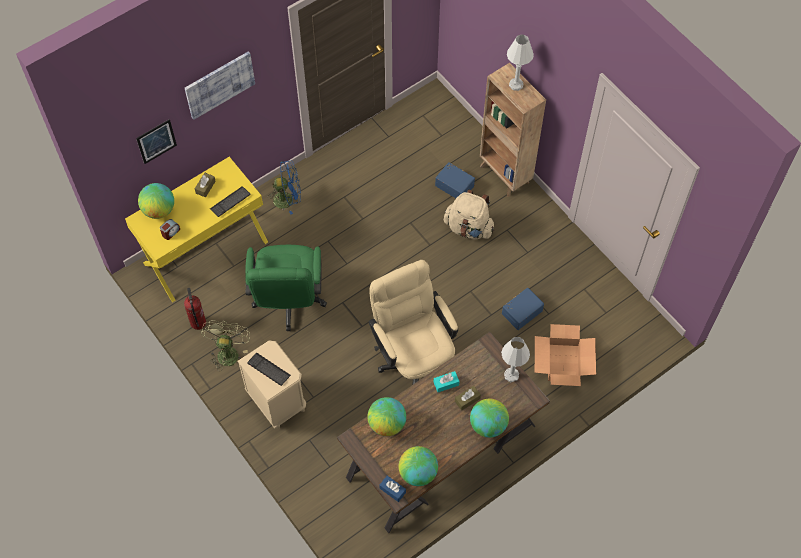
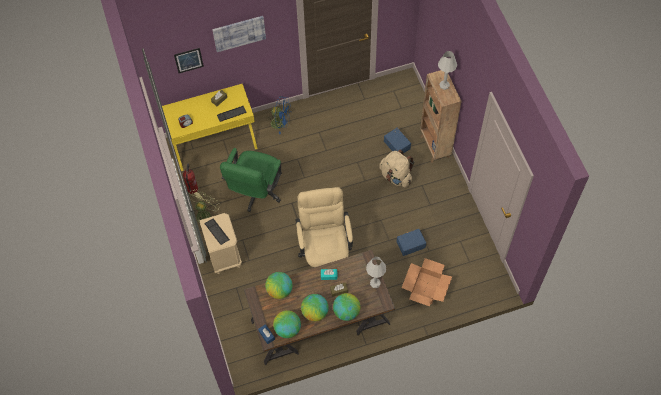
camera: 20 degrees right, 0 degrees up
(159, 210) = (184, 106): globe -> globe (315, 312)

